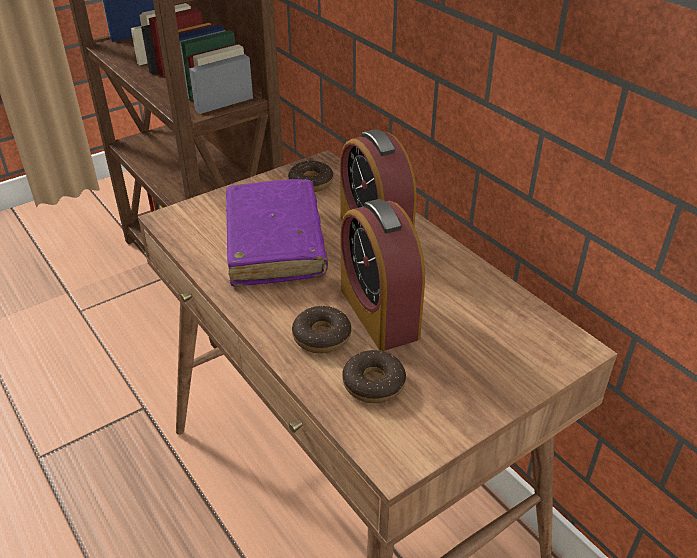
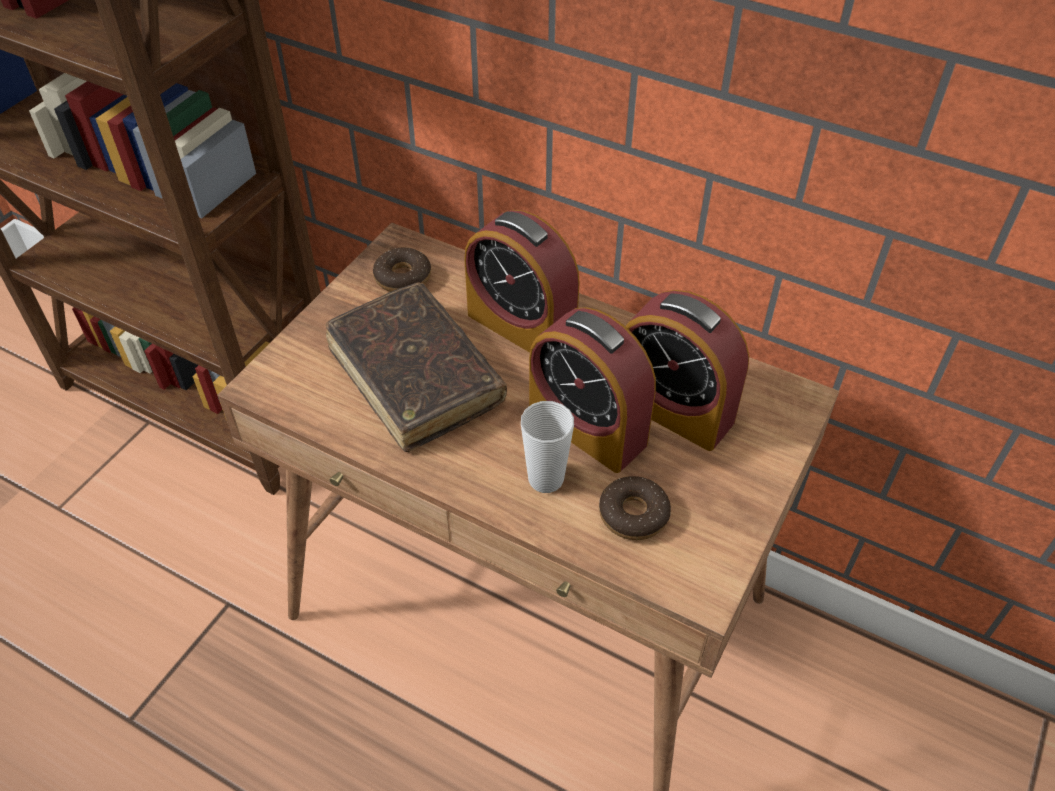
camera: 25 degrees left, 10 degrees up
(274, 243) = (415, 377): purple book -> brown book
(321, 336) = (546, 479): donut -> cup
(458, 322) = (673, 409): none -> alarm clock

